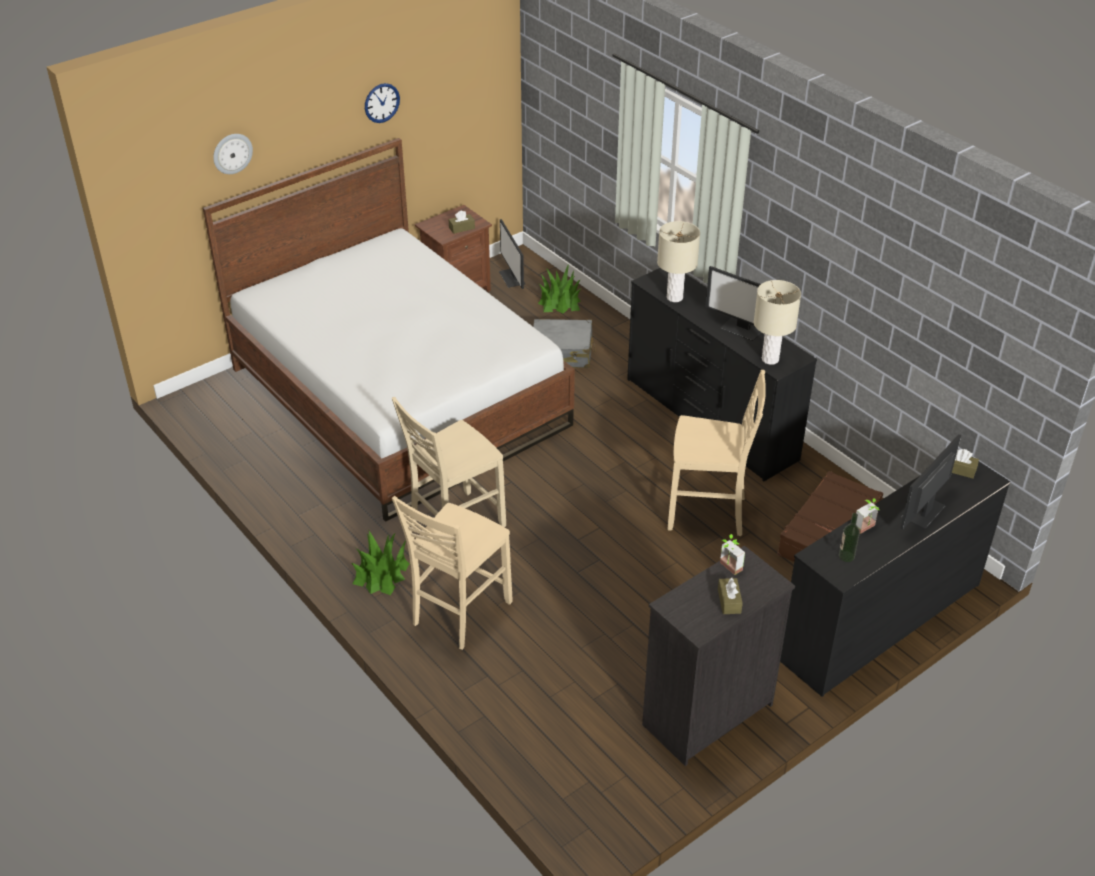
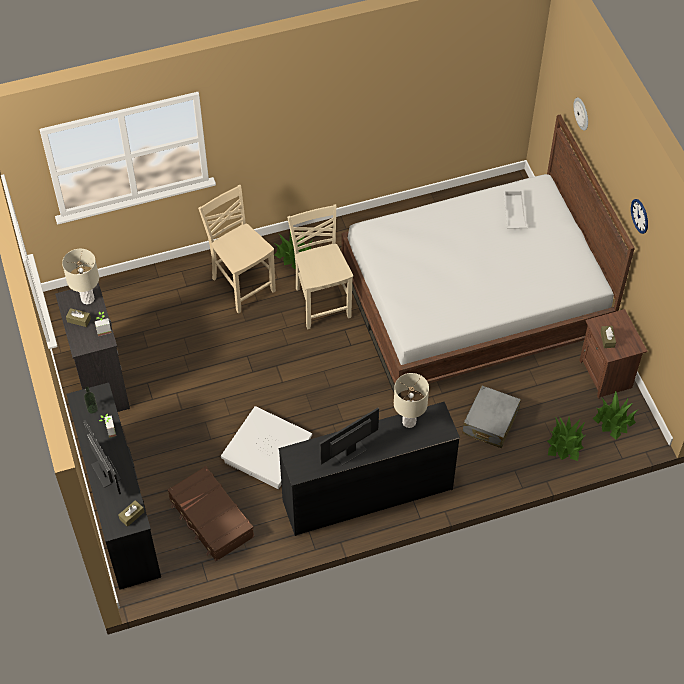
camera: 110 degrees right, 15 degrees up
(309, 305) = (513, 212): none -> white tray
(512, 278) = (613, 420): monitor -> potted plant
(708, 513) = (266, 451): beige chair -> white storage box
(770, 359) = (304, 453): beige table lamp -> beige table lamp (88, 299)

